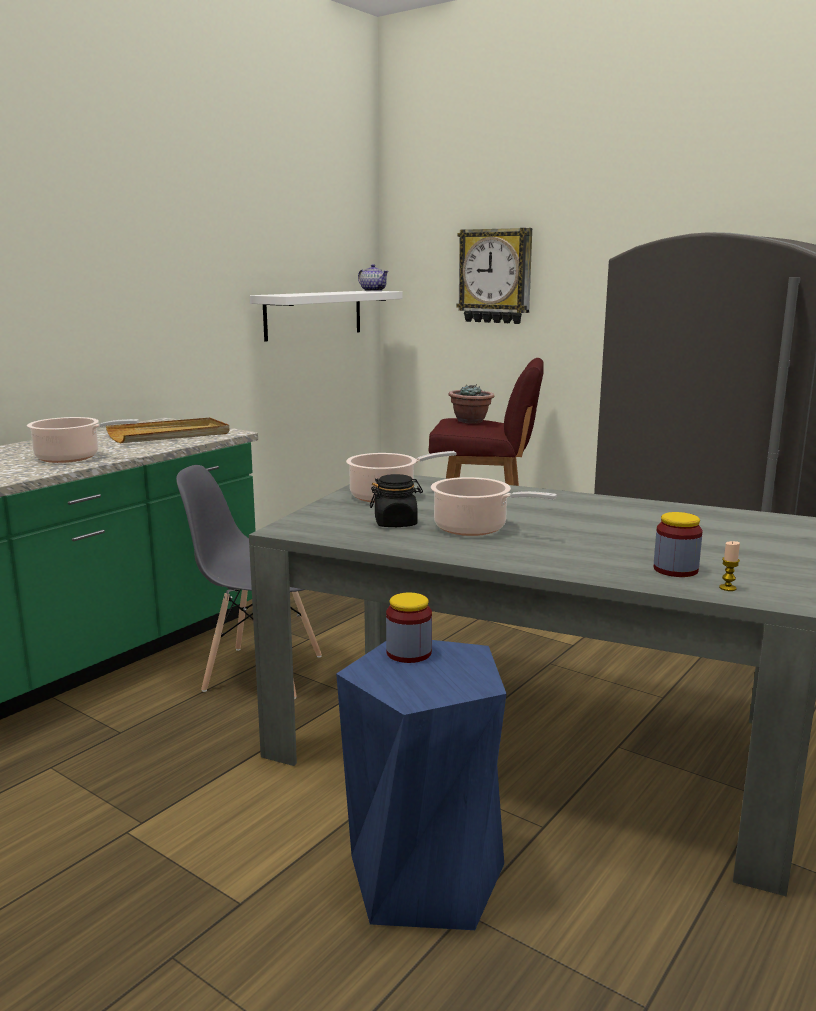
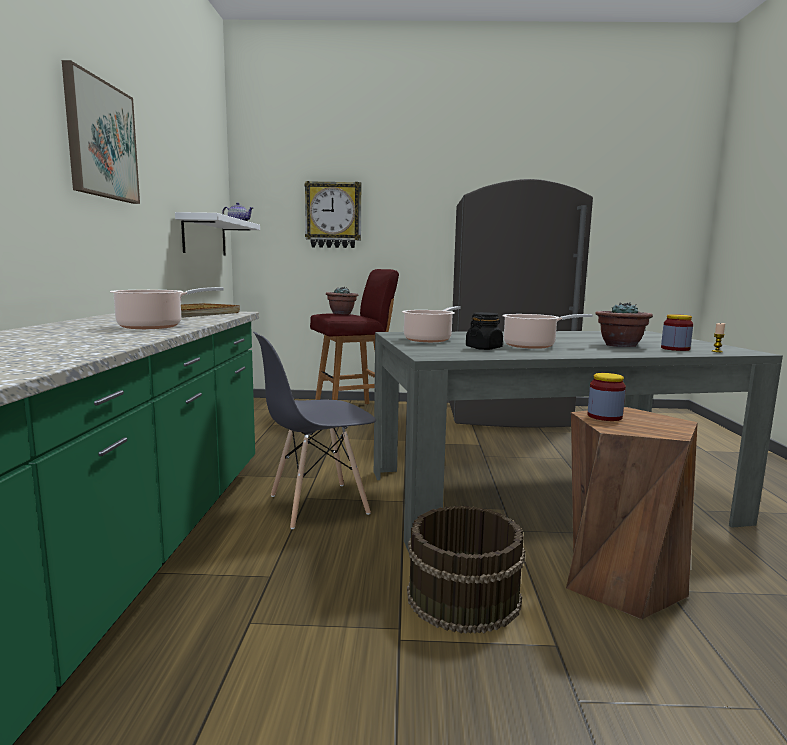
camera: 35 degrees left, 5 degrees down
(116, 242) = (101, 140): none -> picture
(240, 817) = (462, 595): none -> brown bucket
(425, 877) = (620, 581): blue stool -> brown stool
(612, 547) = (620, 345): none -> potted plant

